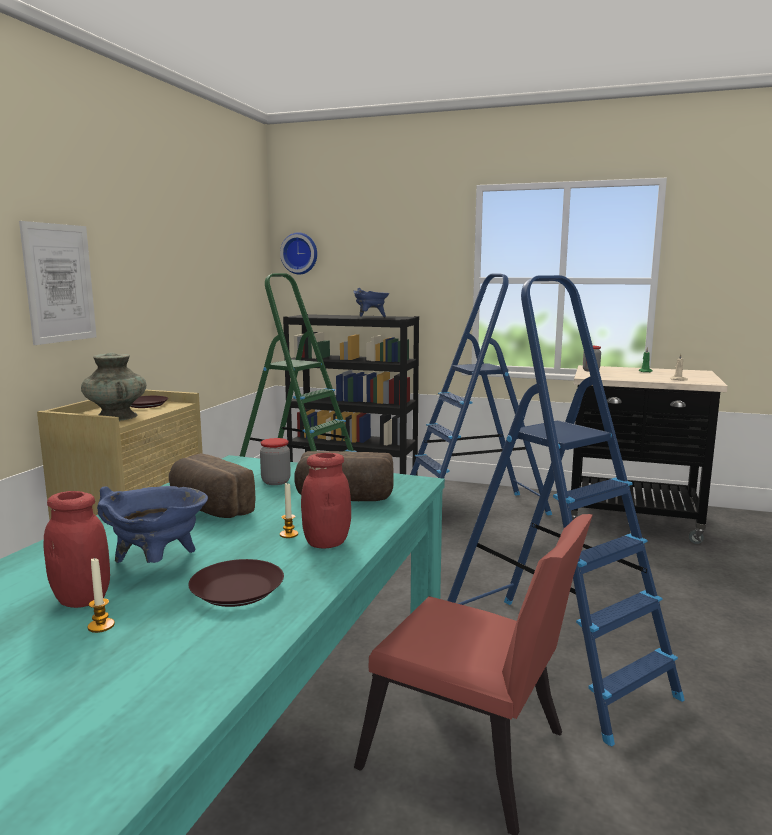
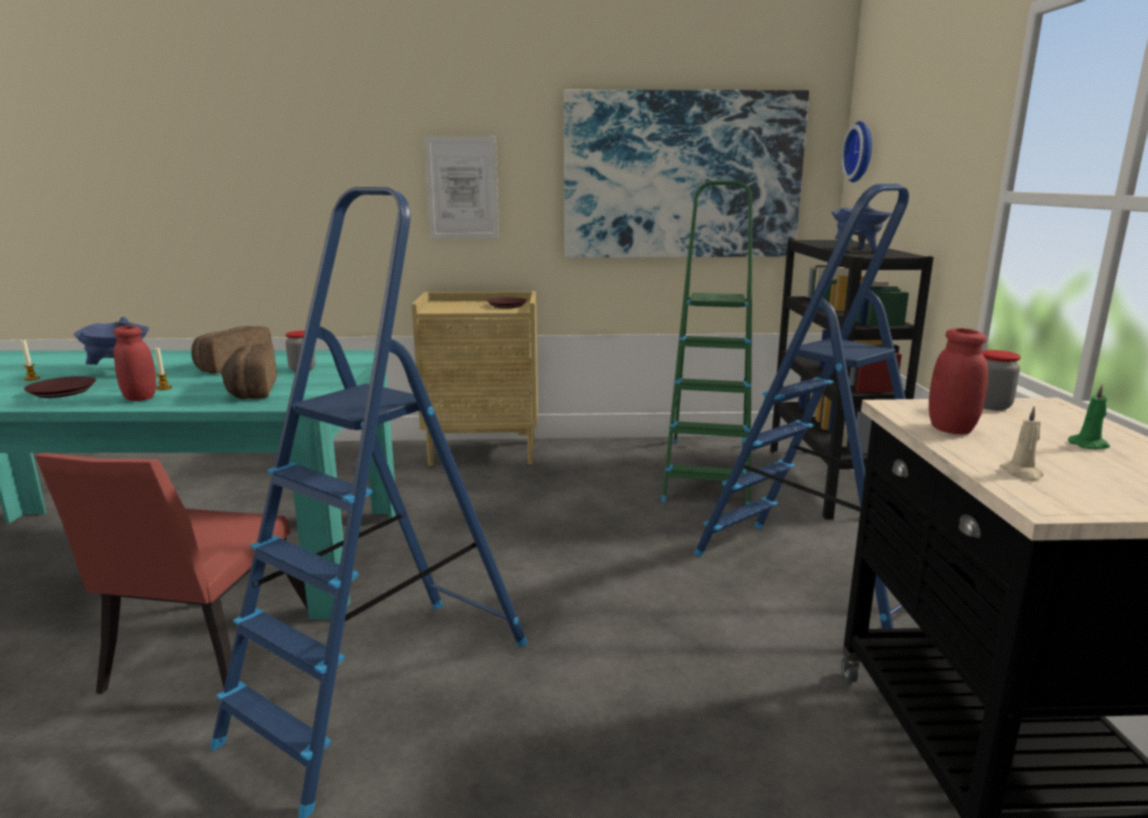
camera: 70 degrees right, 5 degrees up
(82, 599) = (73, 370): red jar -> red jar (951, 429)
(116, 416) = (456, 307): turquoise vase -> none
(205, 269) = (682, 176): none -> picture

